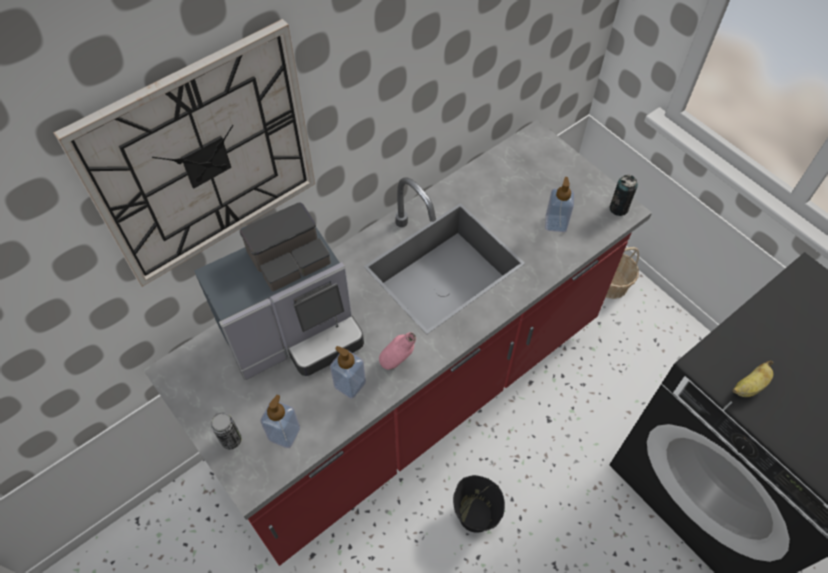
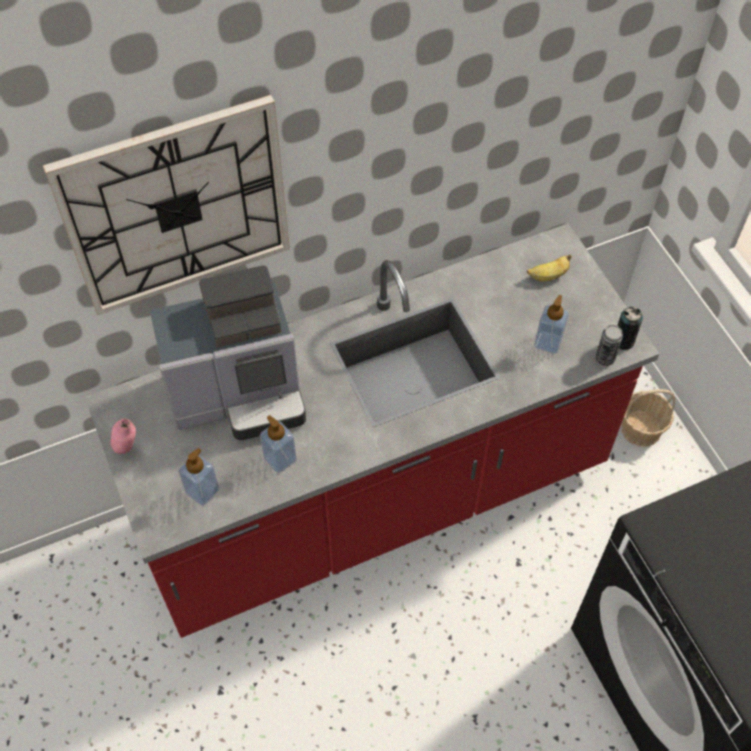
camera: 15 degrees right, 0 degrees up
(231, 440) = (150, 484): can -> can (605, 358)
(397, 366) = (333, 453): pink bottle -> pink bottle (129, 453)
(475, 514) = (404, 642): black bucket -> none
(749, 386) = (690, 559): banana -> banana (548, 276)

